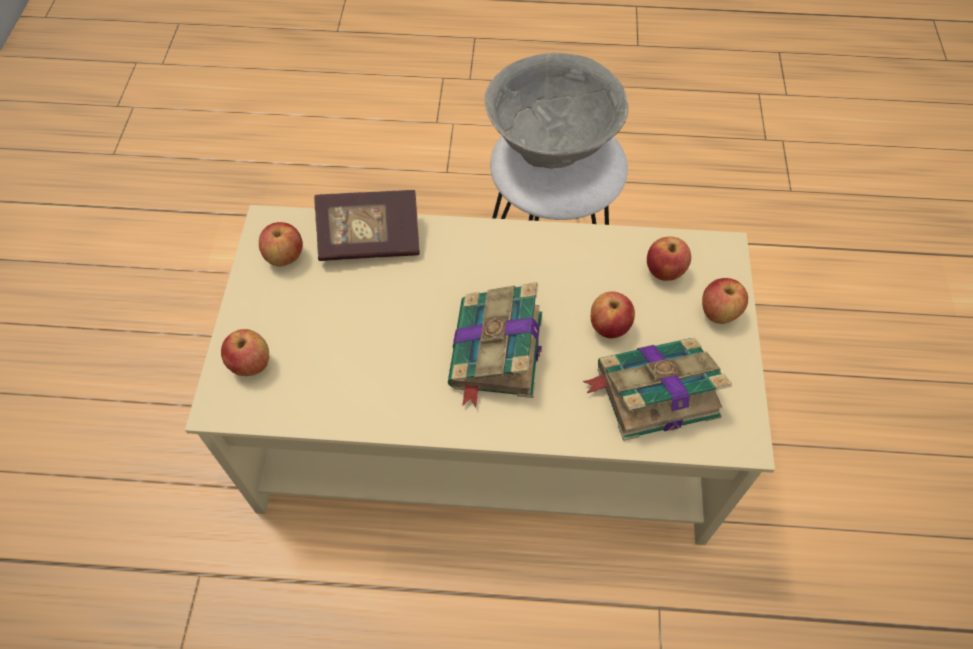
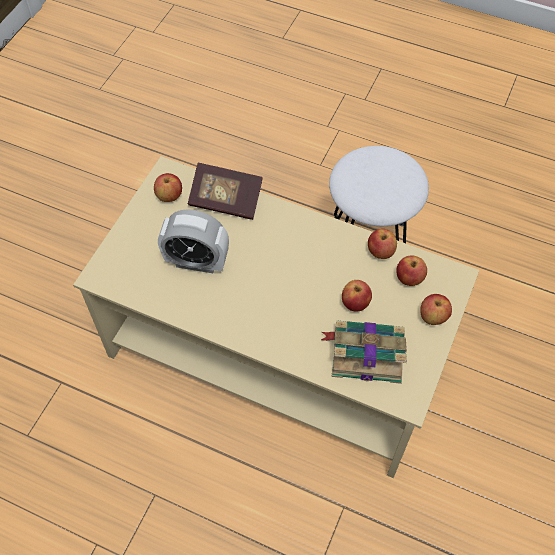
camera: 20 degrees right, 0 degrees up
(251, 364) = (124, 257): apple -> apple (380, 252)
(362, 338) = (197, 262): none -> alarm clock
(496, 352) = (275, 297): book -> none
(552, 146) = (377, 171): grey bowl -> none

